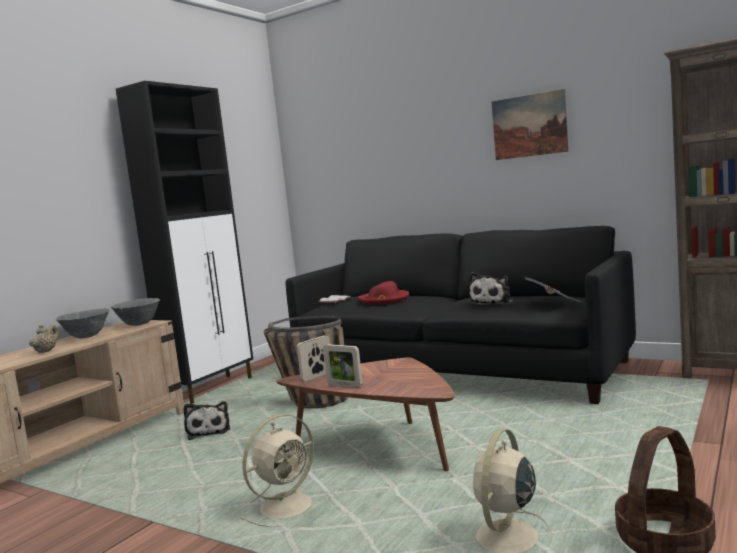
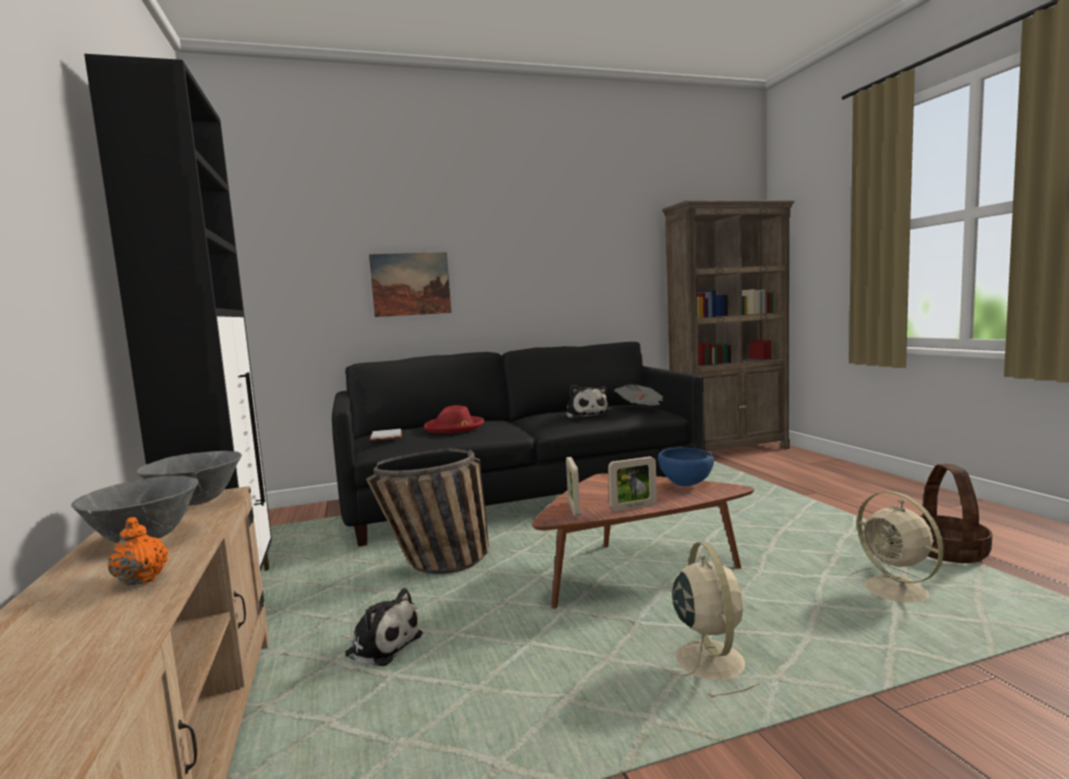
camera: 50 degrees left, 0 degrees up
(46, 351) = (141, 579): beige teapot -> orange teapot
(419, 381) = (685, 485): none -> blue bowl
(529, 125) = (548, 248): picture -> picture (411, 284)

